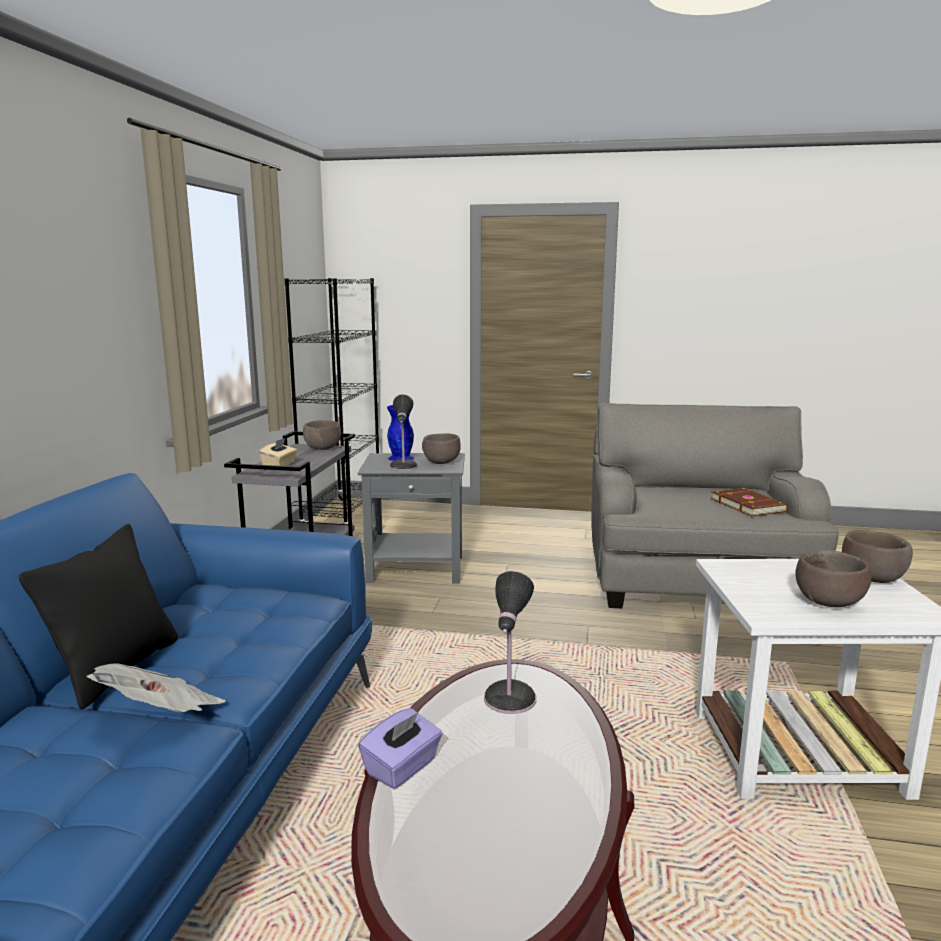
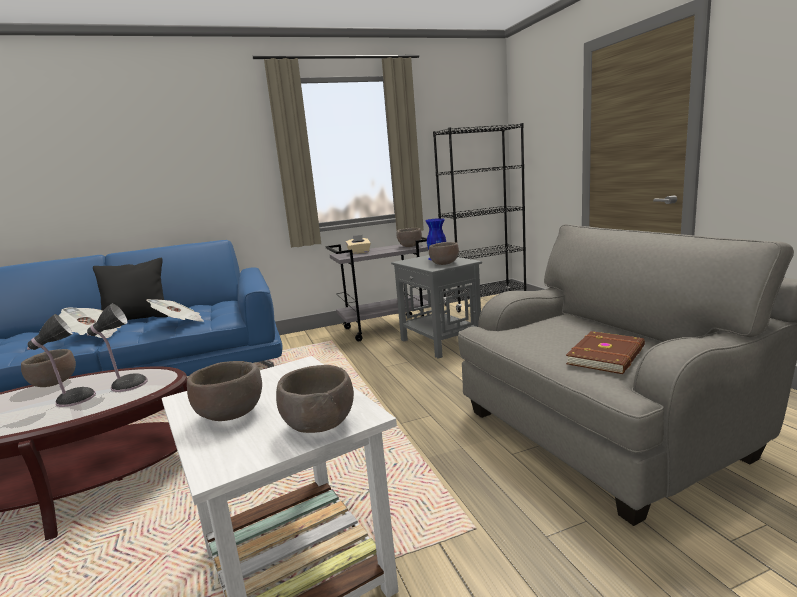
camera: 60 degrees right, 0 degrees up
(265, 633) = (180, 323): none -> newspaper
(402, 767) = (54, 383): purple tissue box -> brown bowl
(403, 467) = (416, 263): table lamp -> table lamp (73, 399)

